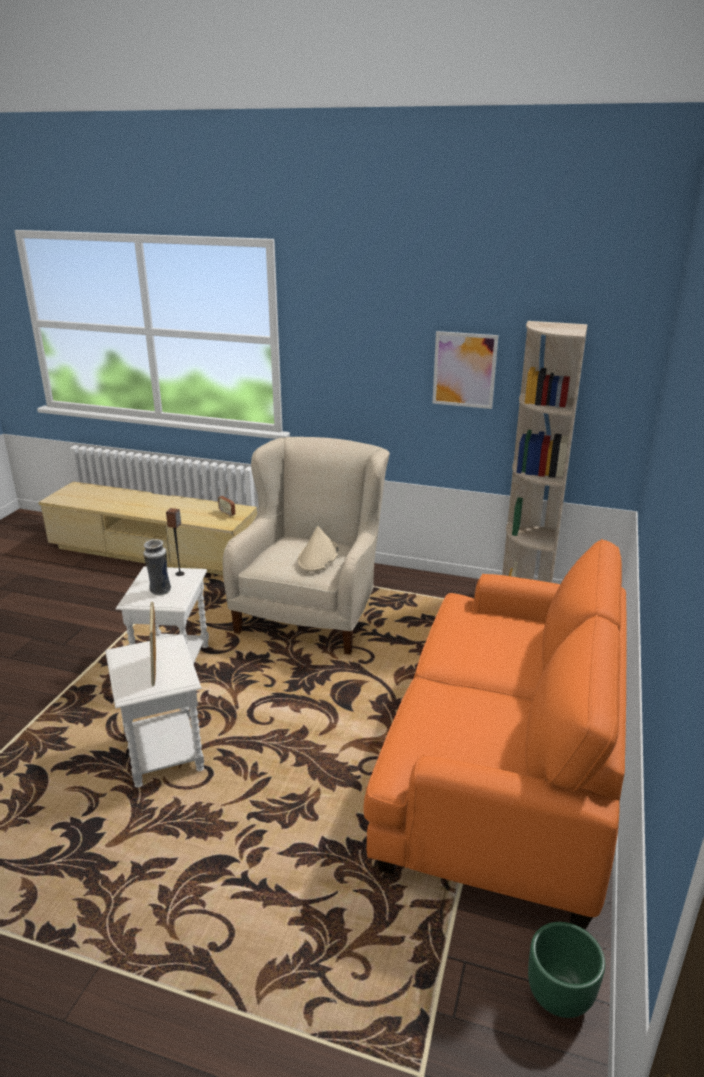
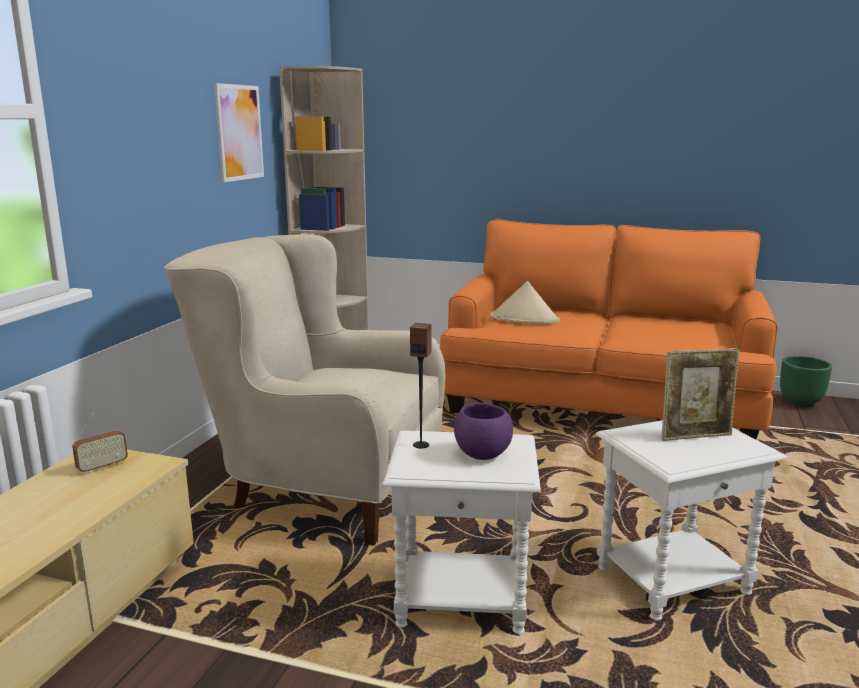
camera: 90 degrees left, 10 degrees down
(160, 591) = (482, 454): vase -> purple bowl
(318, 557) = (364, 373): beige hat -> beige hat (524, 319)

